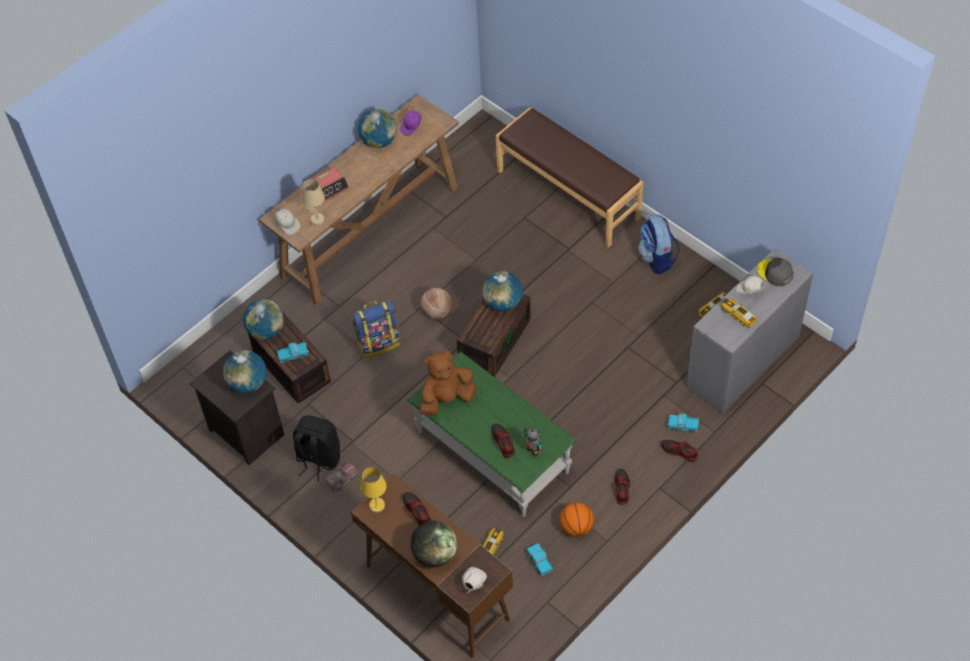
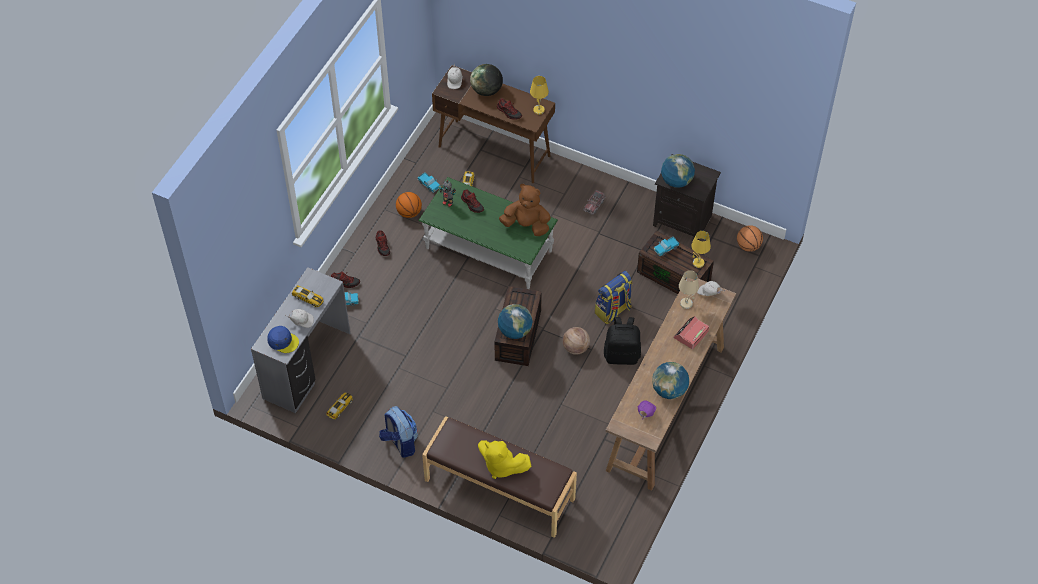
camera: 160 degrees right, 0 degrees up
(188, 382) = (748, 246): none -> basketball
(266, 330) = (698, 263): globe -> yellow table lamp
(318, 459) = (618, 215): black backpack -> black backpack (622, 355)
(447, 399) = (526, 225): brown plush toy -> brown plush toy turned 120 degrees counterclockwise
(567, 150) = (501, 466): none -> yellow plush toy
(775, 273) = (283, 341): grey cap -> blue cap

